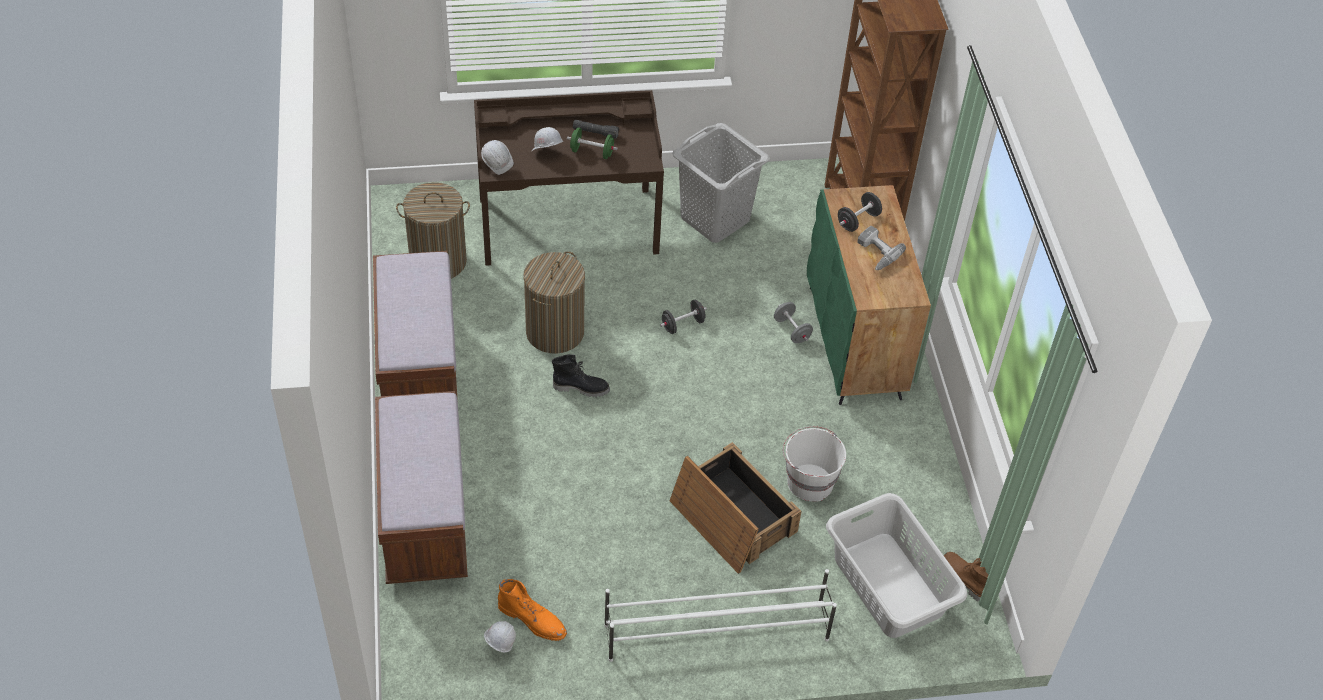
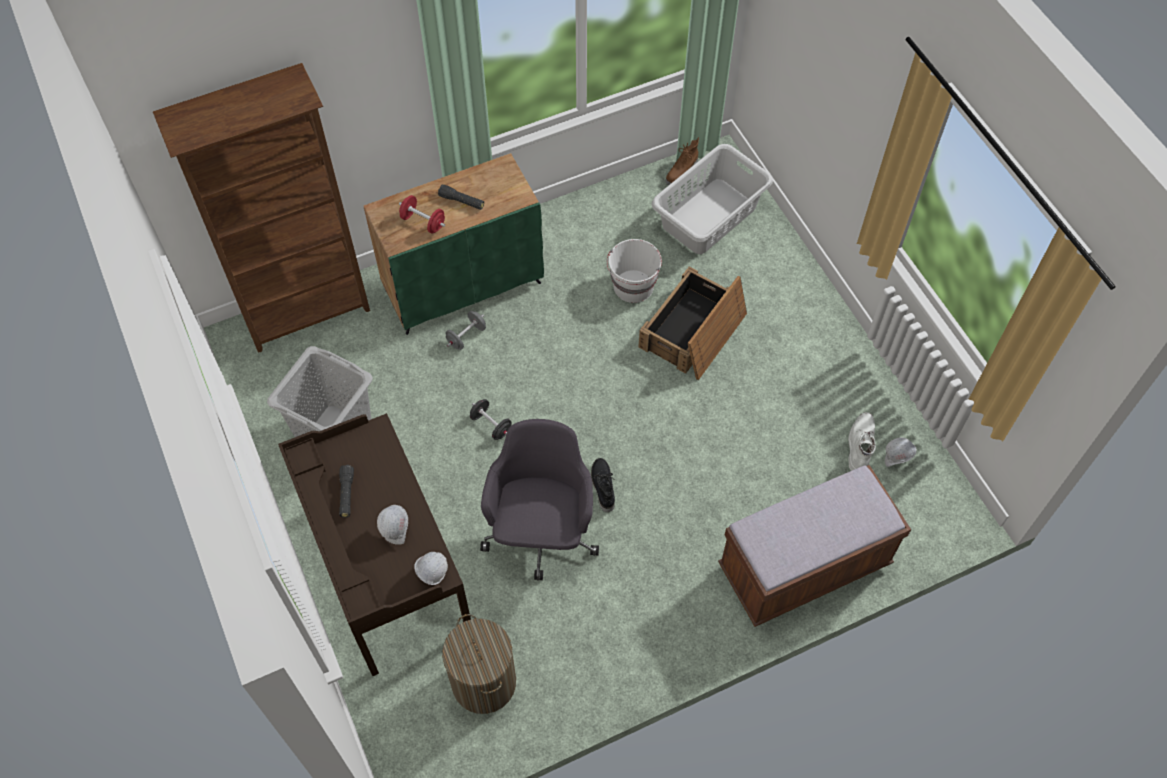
camera: 105 degrees left, 10 degrees up
(418, 369) = (638, 641): brown bench -> none
(533, 619) = (860, 444): orange boot -> white boot
(555, 332) = (542, 532): laundry basket -> grey office chair
(592, 152) = (379, 488): green dumbbell -> none
(715, 632) = (806, 316): white shoe rack -> none
(858, 221) = (423, 222): black dumbbell -> red dumbbell
(875, 253) = (462, 201): power drill -> black flashlight

